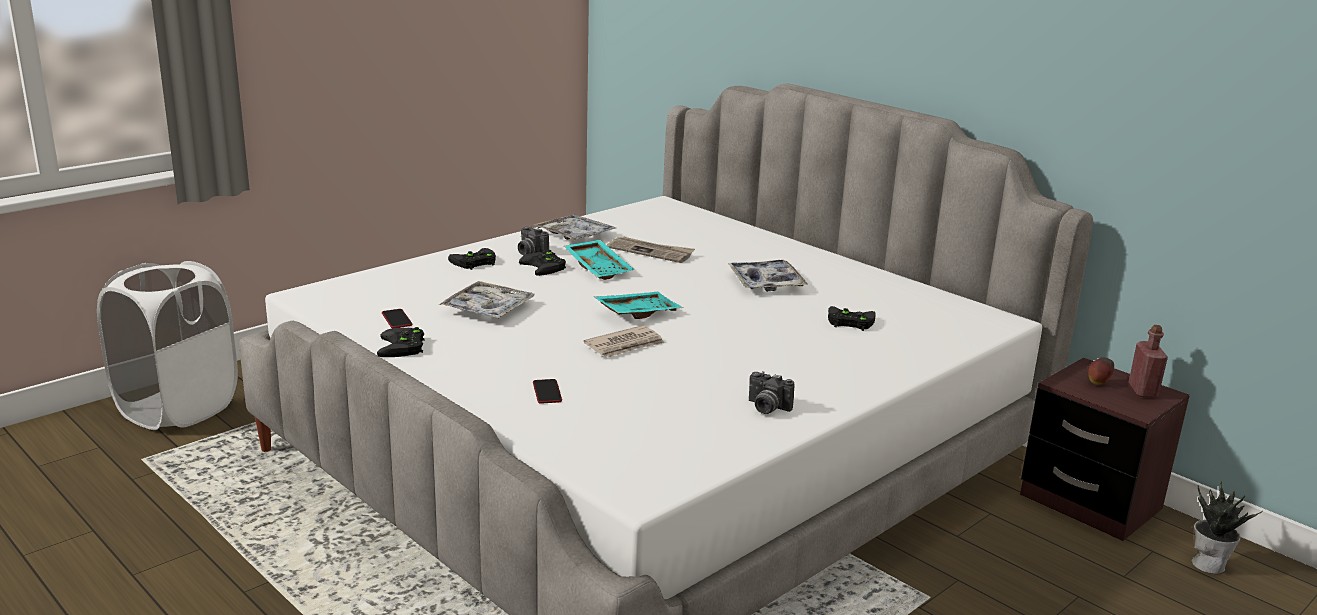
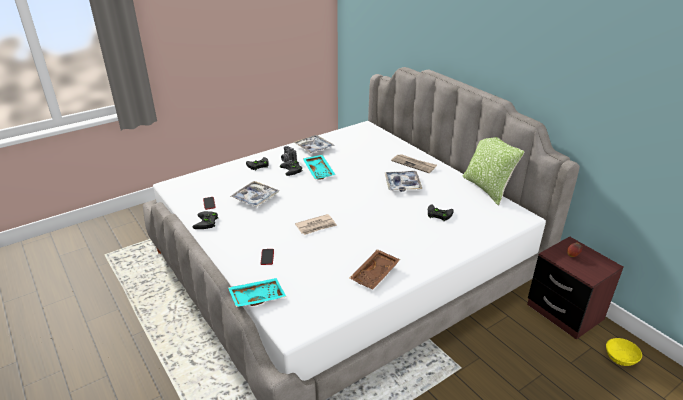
camera: 10 degrees right, 10 degrees up
(178, 408) = (127, 225): white laundry basket -> none
(637, 312) = (329, 203): turquoise tray -> turquoise tray (257, 297)
(651, 252) = (349, 160): newspaper -> newspaper (414, 164)
(766, 408) = (375, 274): camera -> brown tray
(922, 284) = (487, 188): none -> pillow
(1142, 391) = (596, 262): red bottle -> none
(1209, 564) = (621, 358): potted plant -> yellow bowl

